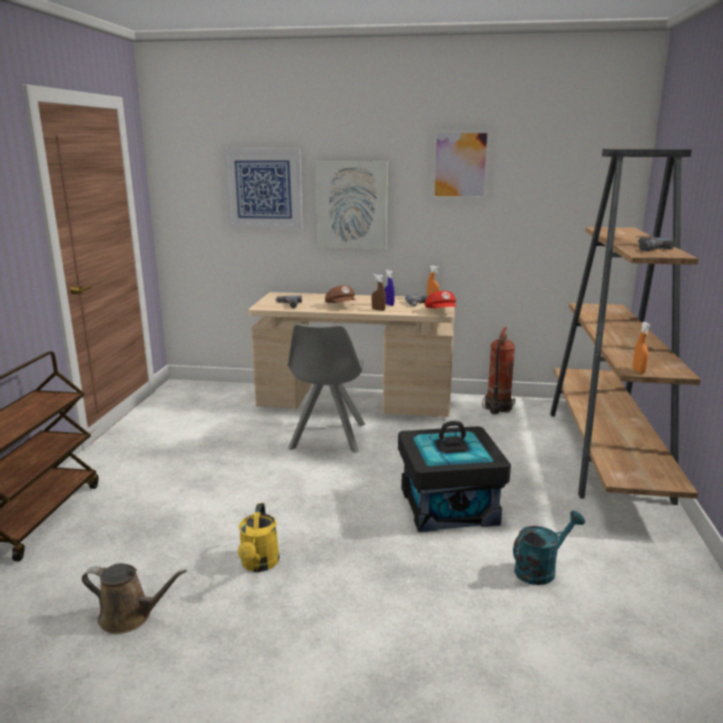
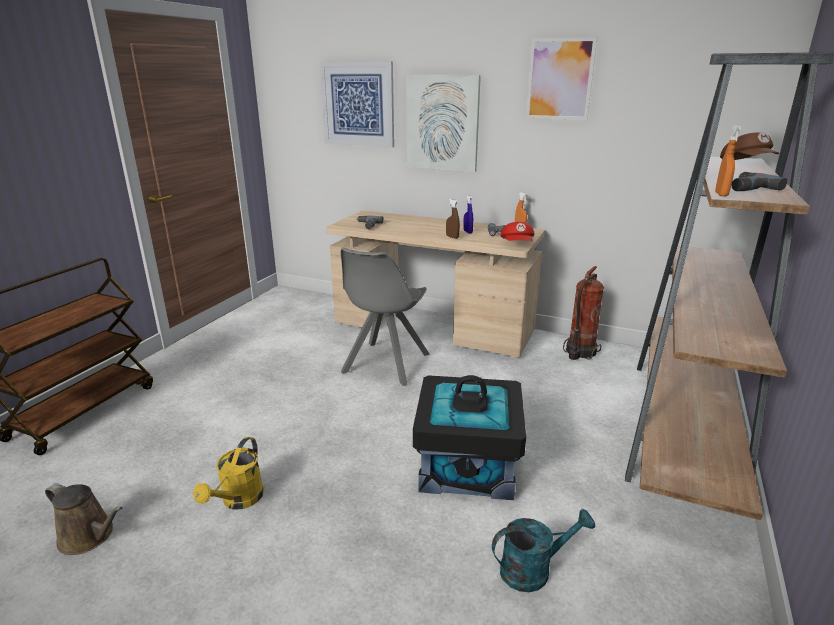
camera: 15 degrees right, 5 degrees up
(341, 306) = (418, 230): brown cap -> brown cap (747, 163)
(638, 371) = (703, 347): orange spray bottle -> orange spray bottle (721, 194)

